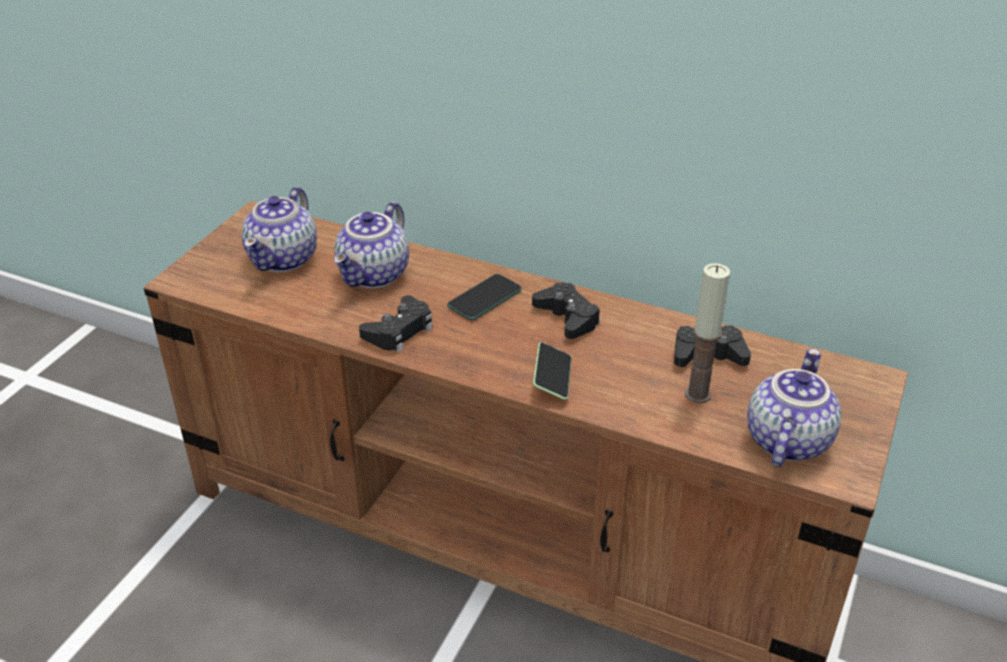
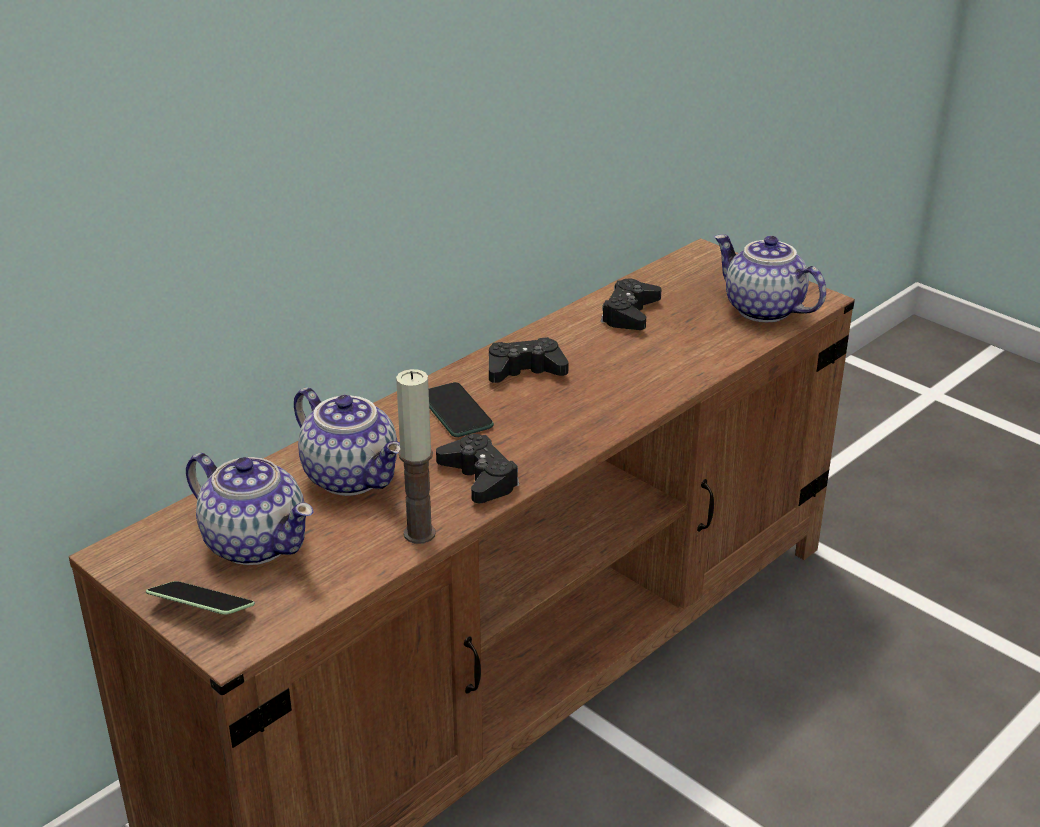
camera: 70 degrees left, 5 degrees down
(552, 379) = (620, 400): phone -> phone (202, 609)
(697, 394) = (683, 333): candle -> candle (419, 534)

